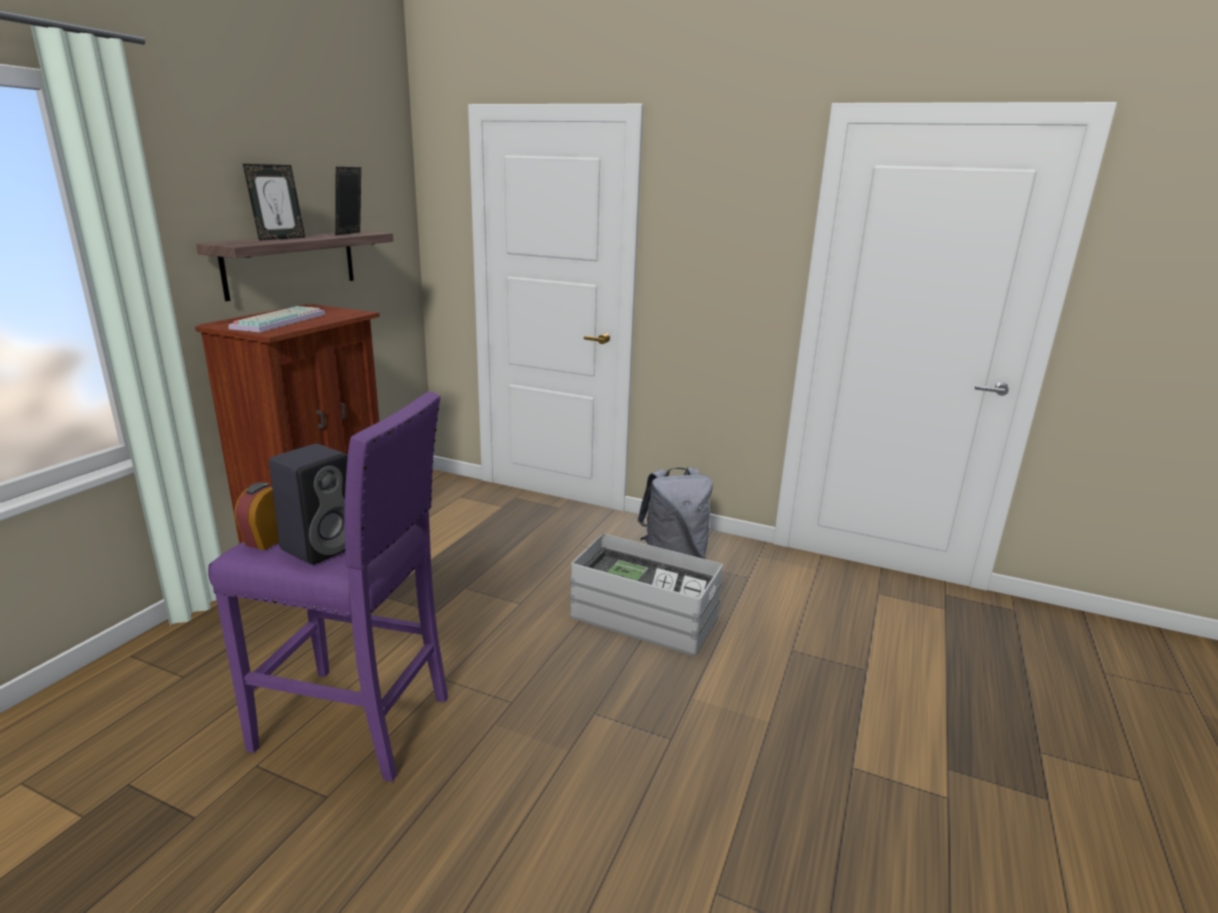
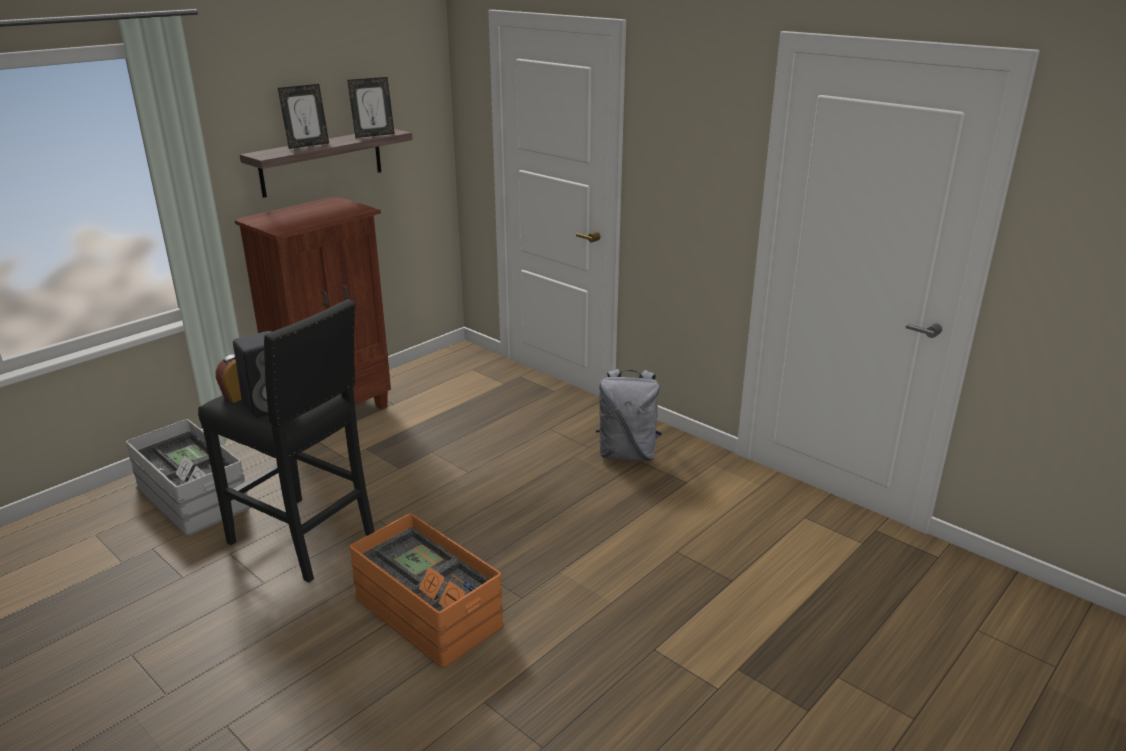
camera: 20 degrees right, 5 degrees up
(279, 321) = (296, 217): keyboard -> none
(351, 234) = (374, 135): picture frame -> picture frame turned 150 degrees counterclockwise
(357, 723) = (304, 539): purple stool -> black stool
(572, 782) = (429, 610): none -> orange storage box
(645, 615) = (567, 499): grey storage box -> grey storage box (194, 496)

